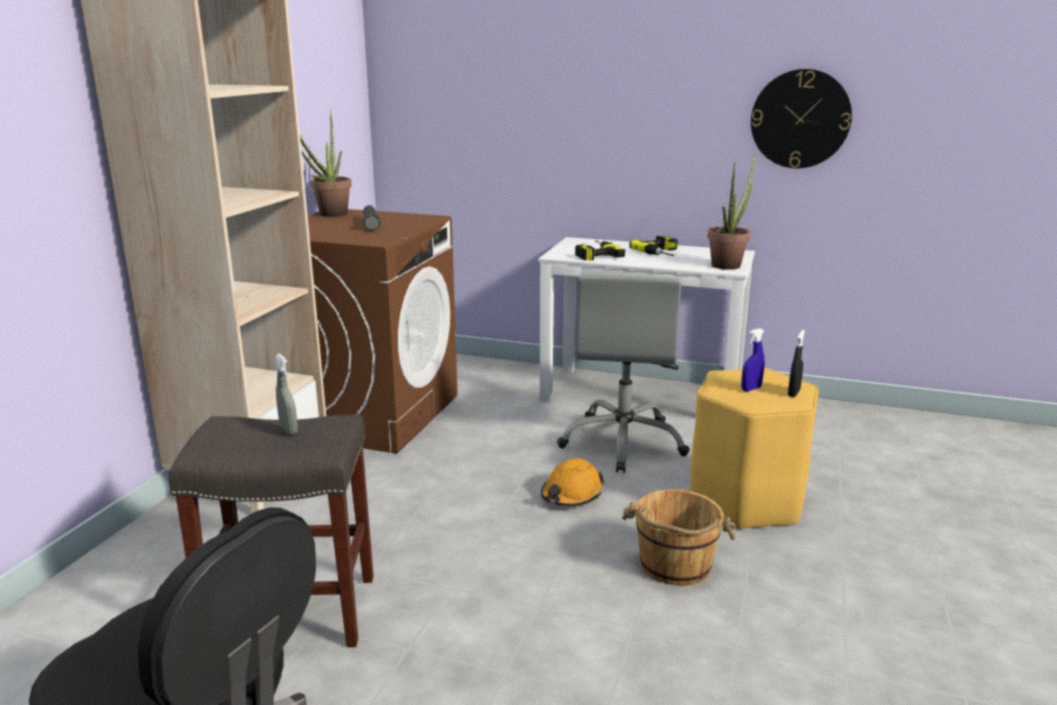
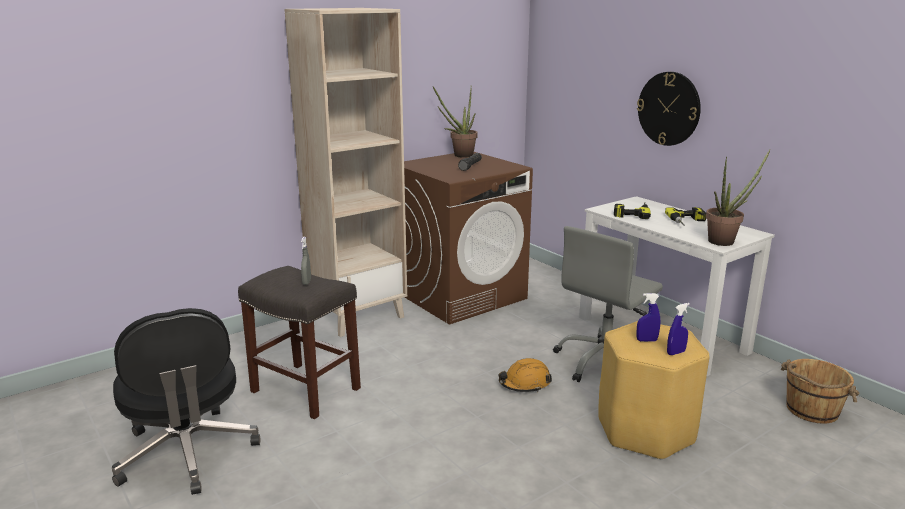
camera: 35 degrees right, 0 degrees up
(674, 565) = (537, 450): brown bucket -> brown bucket (811, 410)
(793, 393) = (676, 353): black spray bottle -> blue spray bottle
(800, 119) = (823, 124): wall clock -> wall clock (669, 108)

